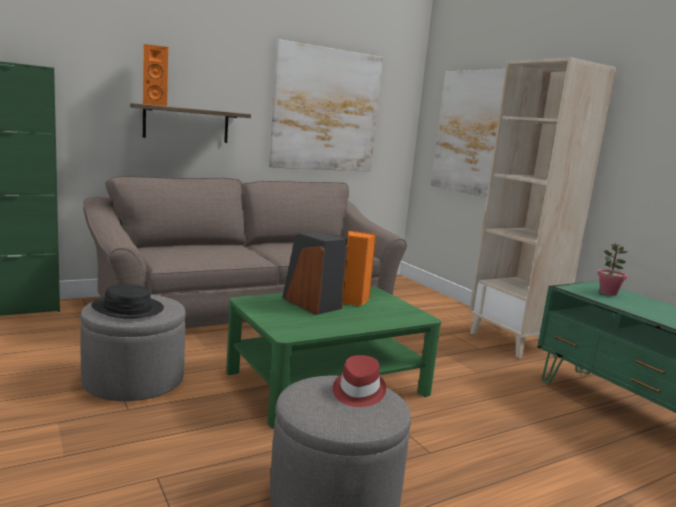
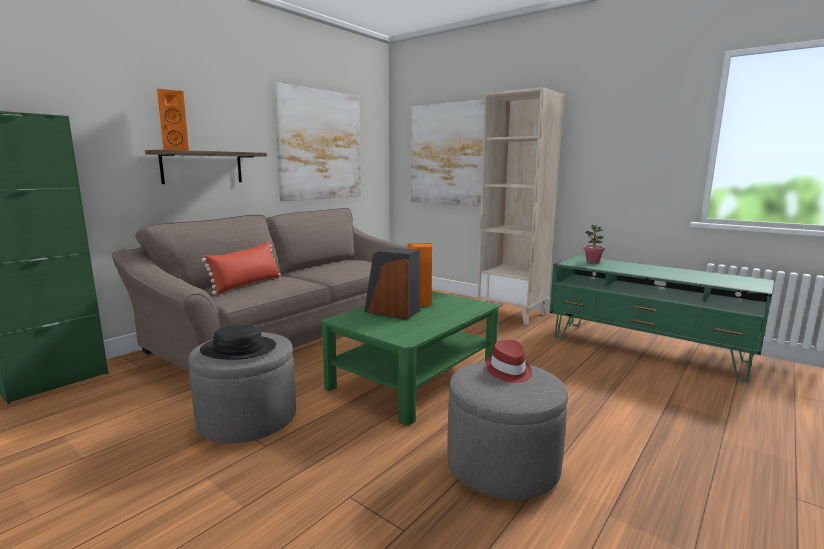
camera: 20 degrees left, 0 degrees up
(198, 249) = (247, 284): none -> red pillow

